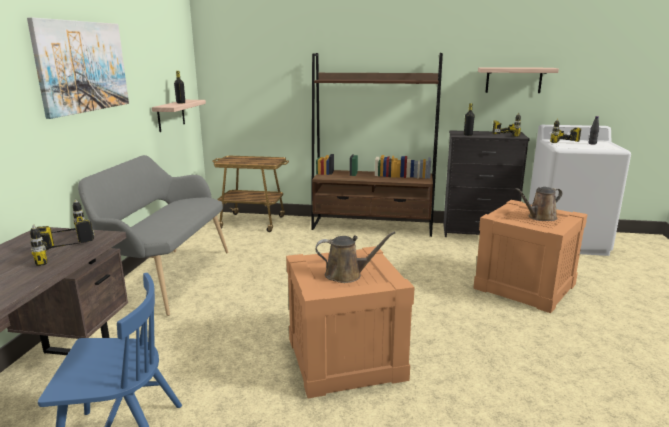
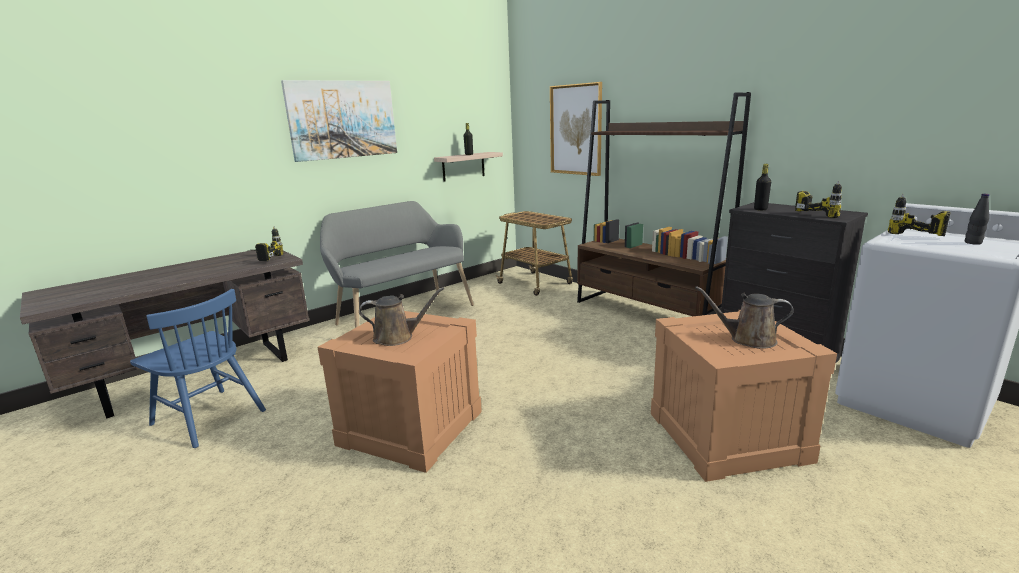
camera: 40 degrees right, 0 degrees up
(62, 255) = (237, 267): power drill -> none
(280, 78) = (576, 130): none -> picture
(347, 275) = (397, 337): brown watering can -> brown watering can turned 45 degrees counterclockwise
(513, 80) = (862, 130): shelf -> none

